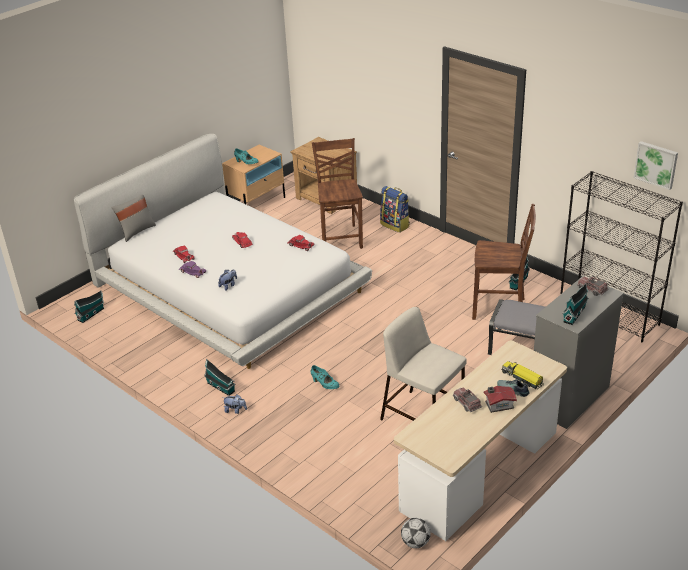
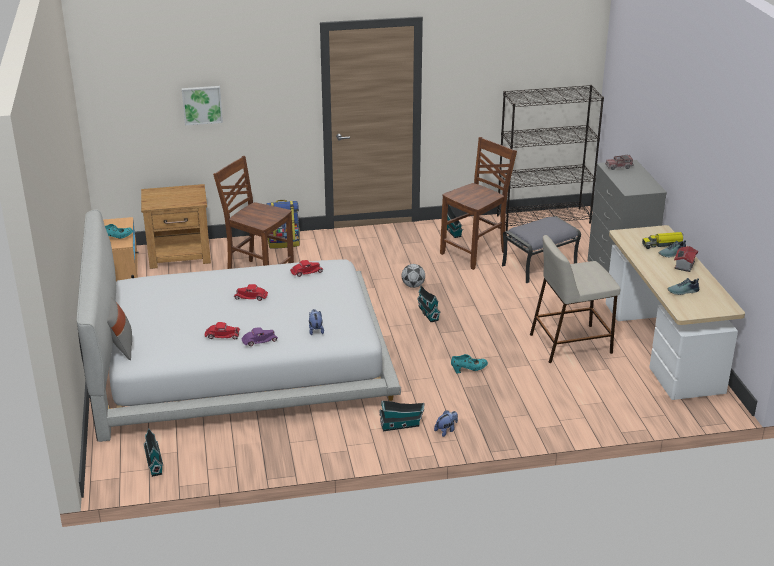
camera: 55 degrees left, 5 degrees down
(415, 542) = (714, 408): football -> football (413, 286)
(448, 422) = (683, 292): none -> shoe
(466, 403) = (668, 276): toy truck -> none
(575, 313) = (641, 183): toy house -> toy house (428, 313)
(656, 164) = (562, 61): picture -> picture (202, 104)

